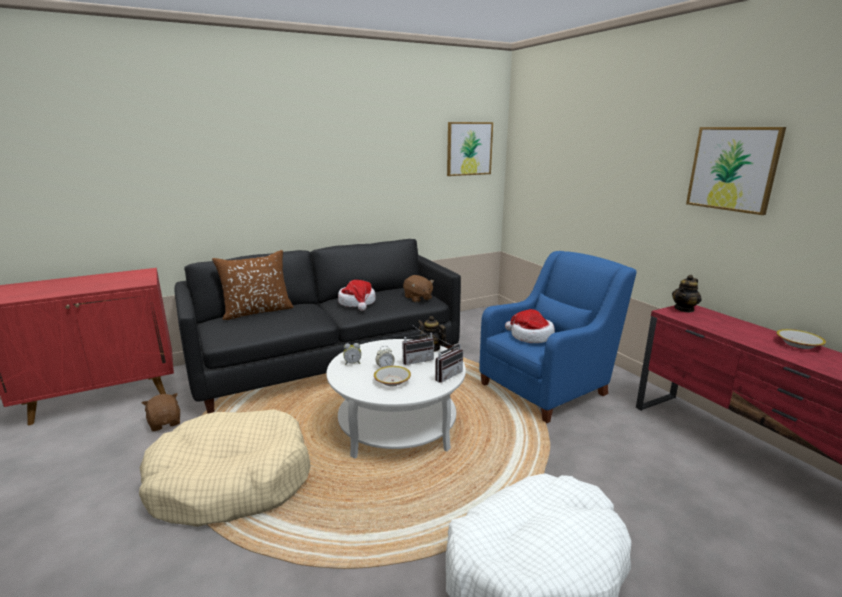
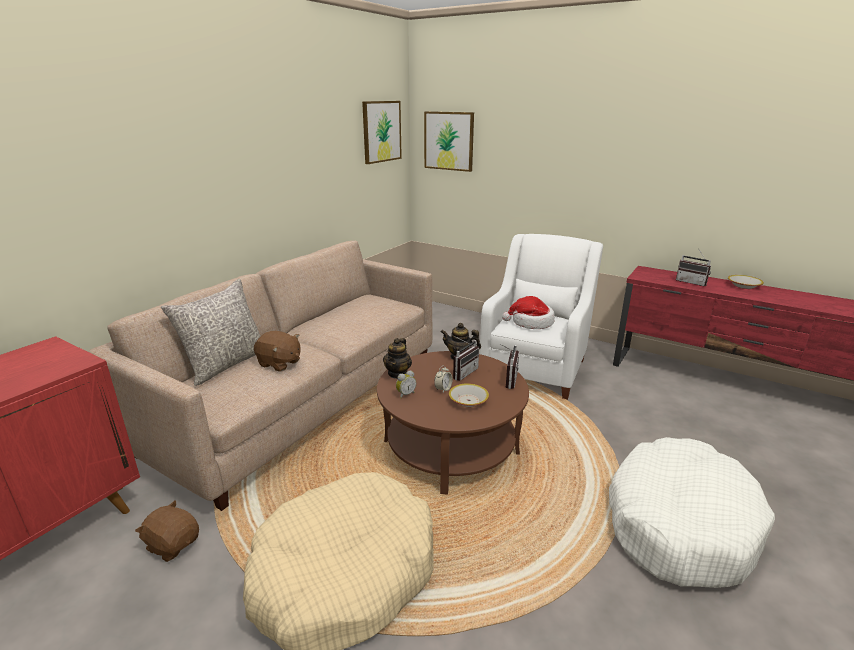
camera: 30 degrees left, 5 degrees up
(257, 311) = (226, 364): brown pillow -> grey pillow
(327, 361) = (301, 401): black sofa -> beige sofa
(357, 303) = (336, 325): hat -> none
(397, 426) = (450, 446): white coffee table -> brown coffee table
(418, 298) = (391, 306): brown plush toy -> brown plush toy (279, 363)
(547, 387) = (535, 367): blue armchair -> white armchair
(684, 309) = (645, 272): teapot -> teapot (398, 374)
(728, 328) = (692, 282): none -> radio
(733, 169) = (675, 146): picture -> picture (449, 141)

